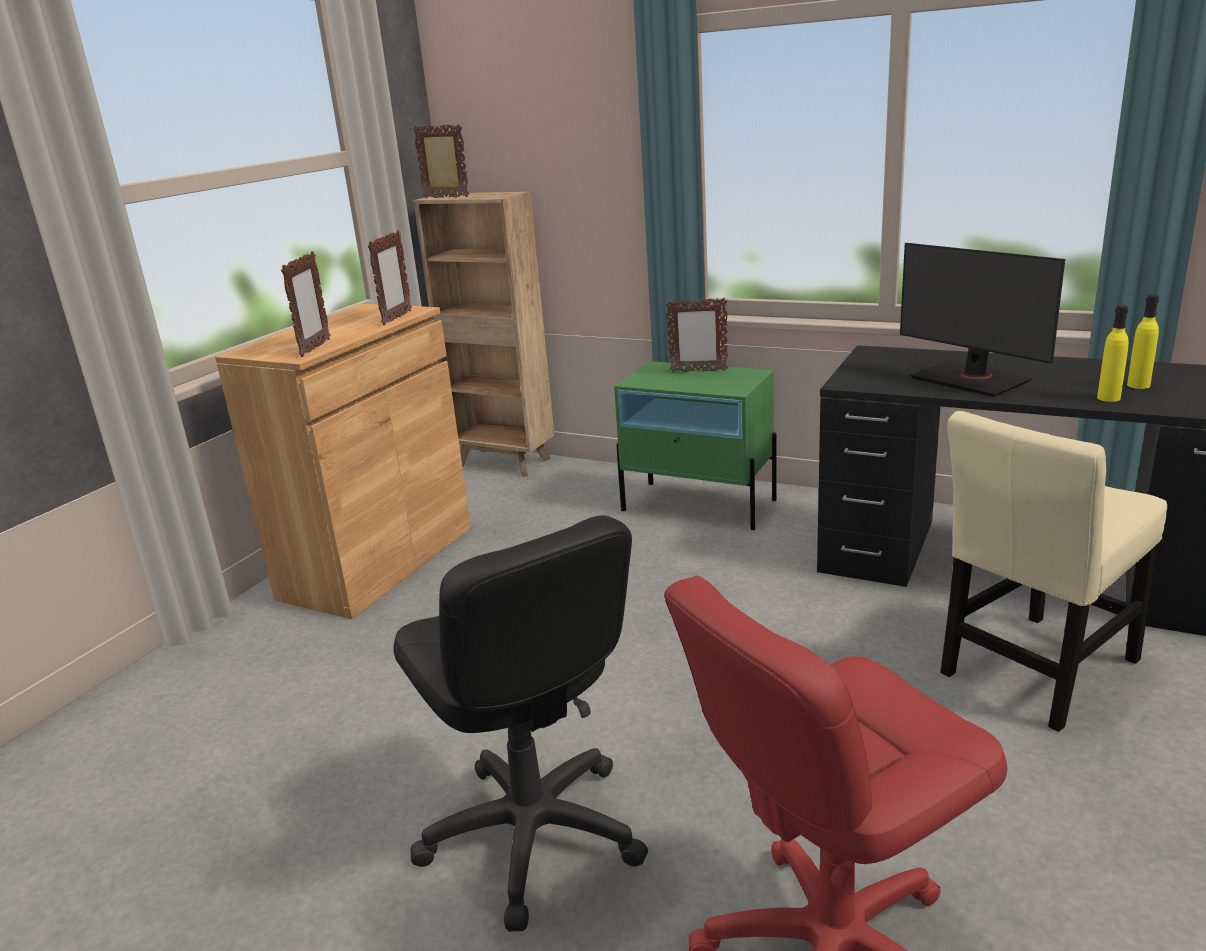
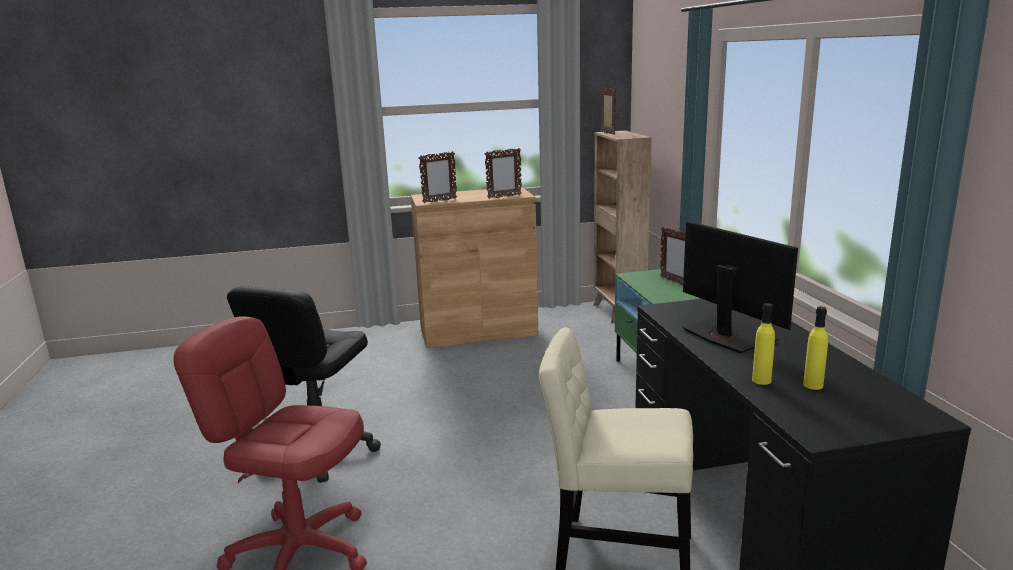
camera: 50 degrees right, 5 degrees down
(971, 379) = (727, 335): monitor -> monitor turned 135 degrees clockwise

